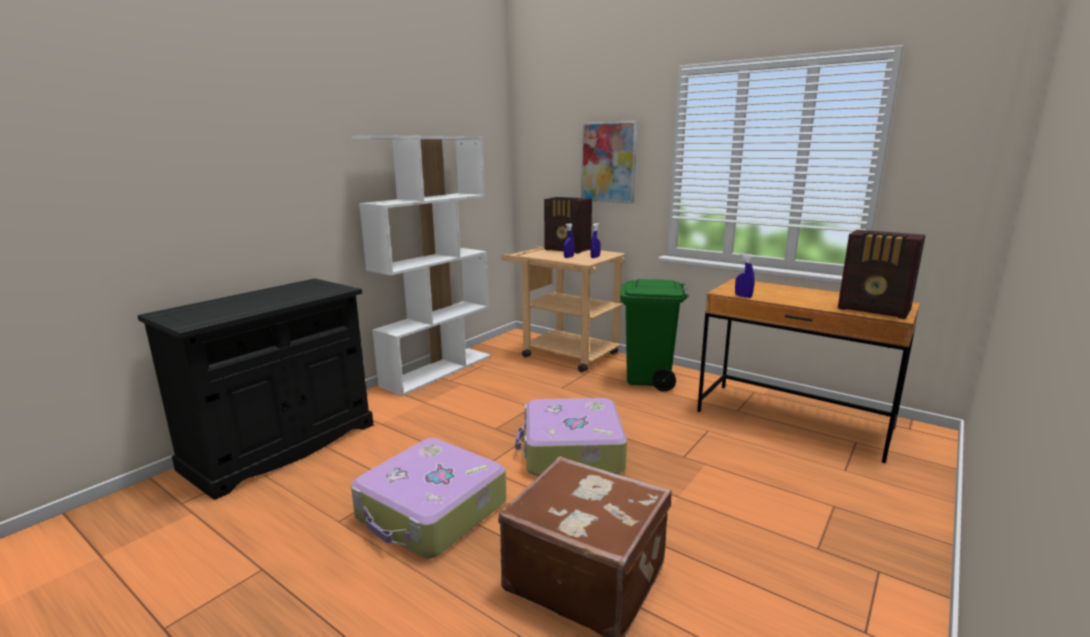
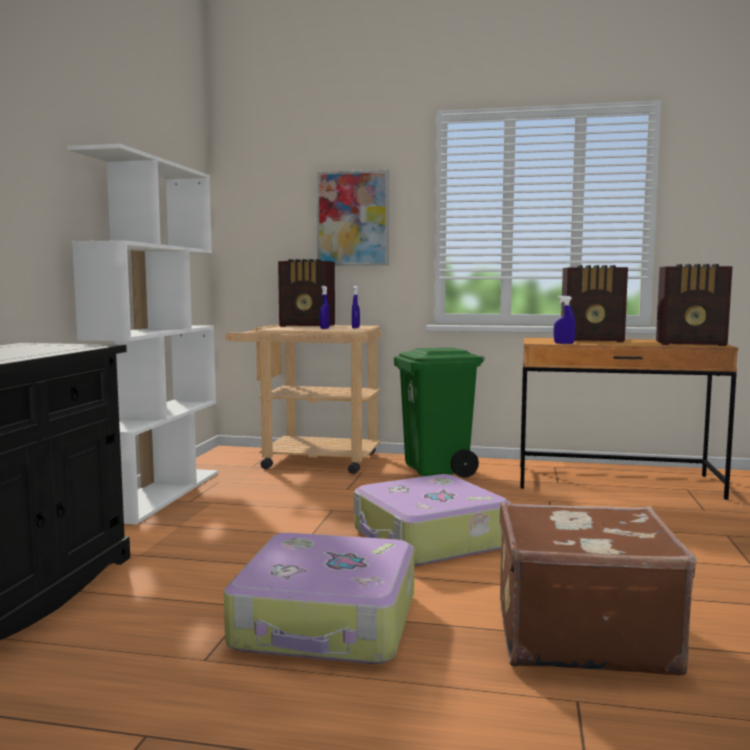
camera: 25 degrees left, 10 degrees down
(785, 292) = (593, 340): none -> radio

